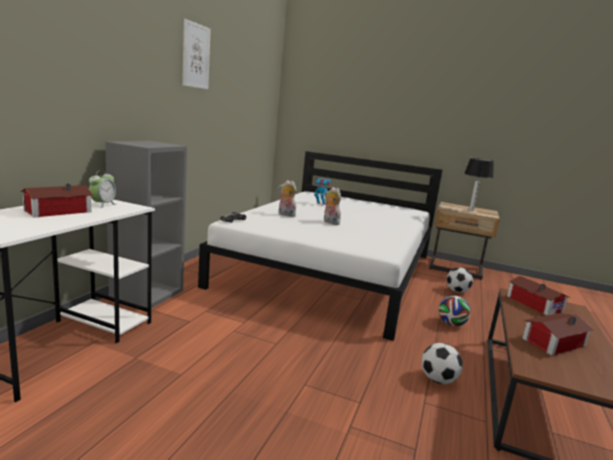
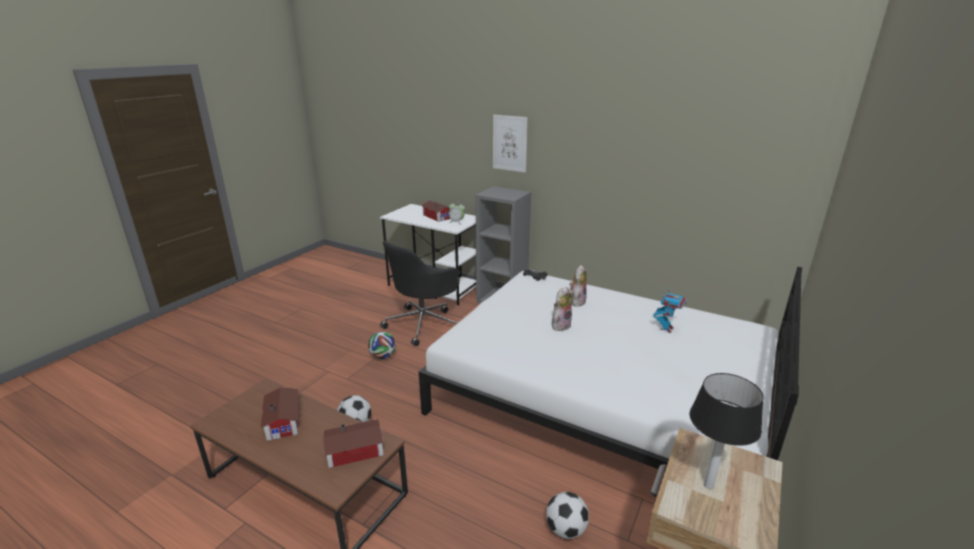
camera: 100 degrees right, 10 degrees up
(196, 56) = (601, 121): picture -> picture (510, 143)
(204, 348) = (424, 324): none -> black office chair
(451, 324) = (452, 475): football -> football (383, 356)

